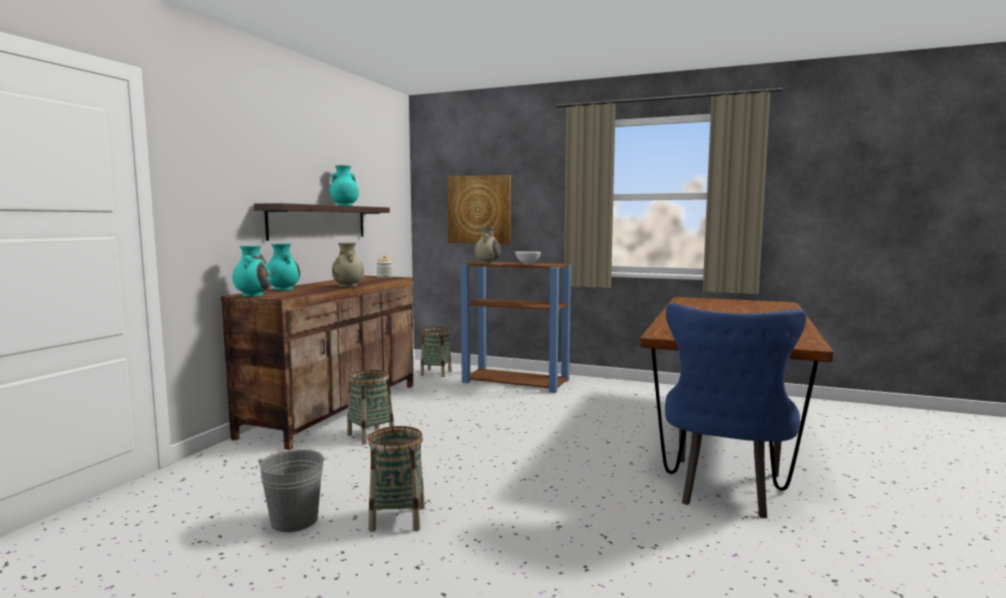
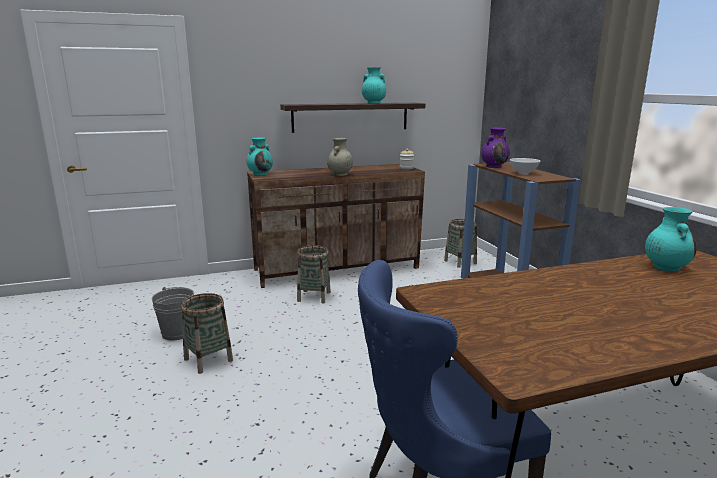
camera: 50 degrees right, 10 degrees up
(283, 289) = (296, 171): turquoise vase -> turquoise vase (665, 267)
(479, 209) = (528, 105): picture -> none
(487, 263) = (494, 166): beige vase -> purple vase

